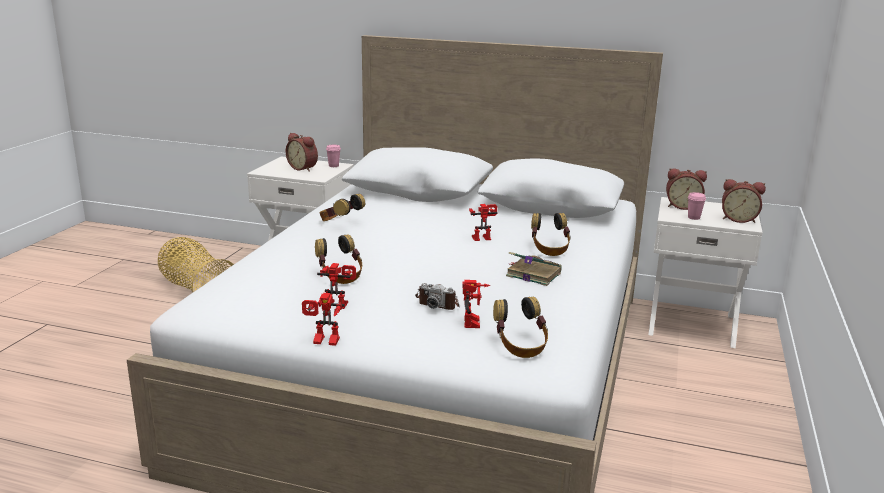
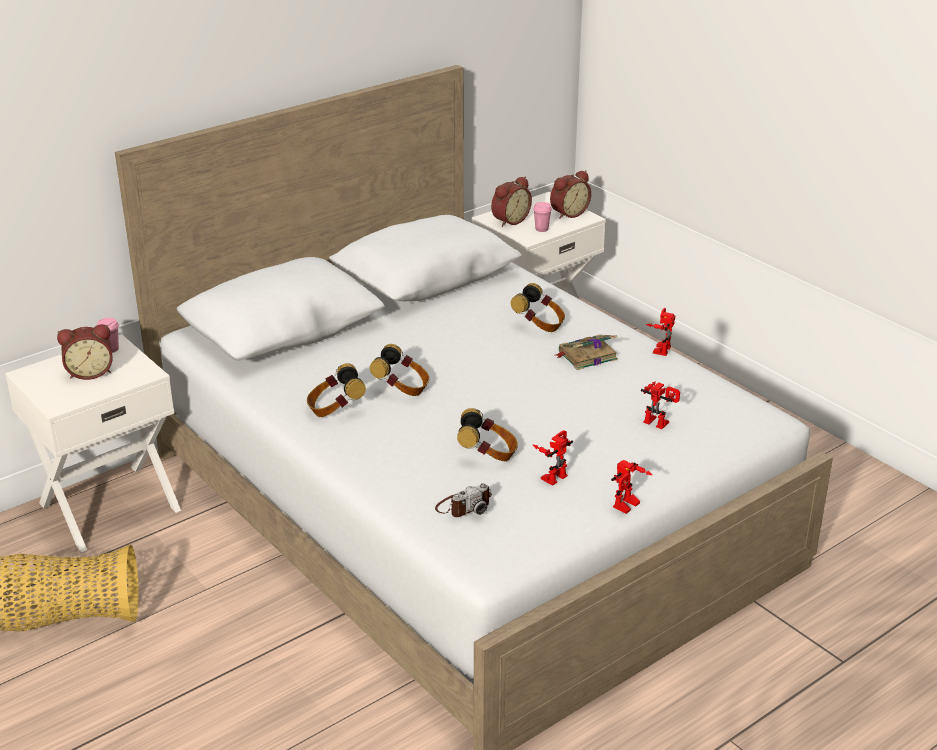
camera: 55 degrees left, 10 degrees up
(438, 303) = (603, 424): camera -> camera (463, 506)
(482, 237) = (471, 345): toy robot -> toy robot (659, 348)
(520, 346) = (717, 417): headphones -> headphones (402, 389)

